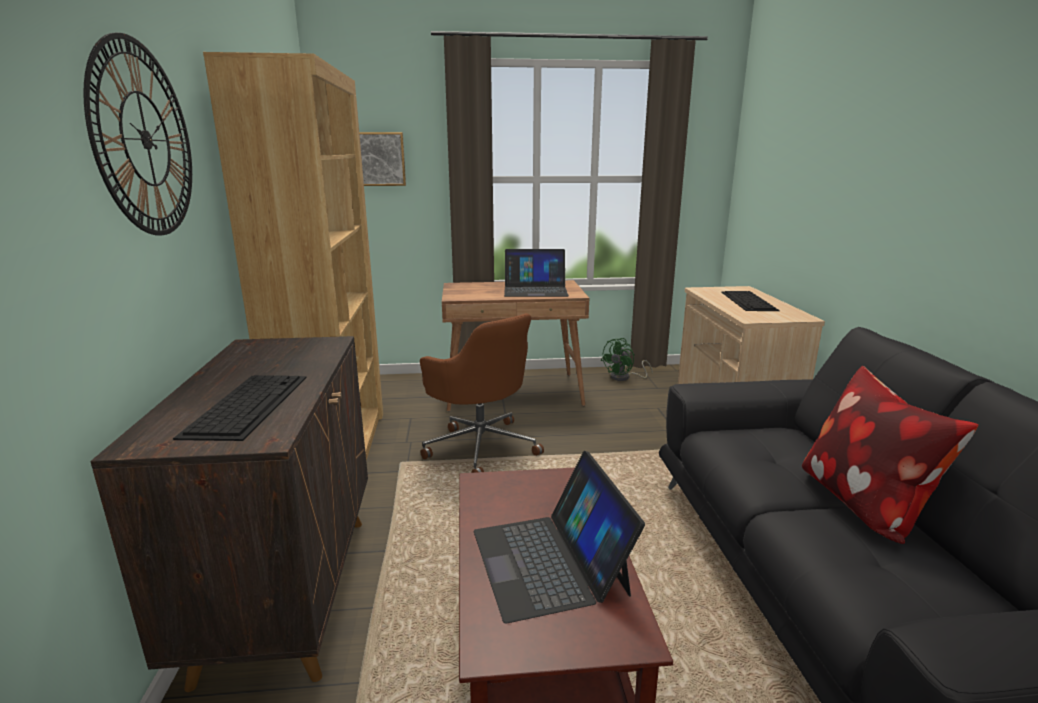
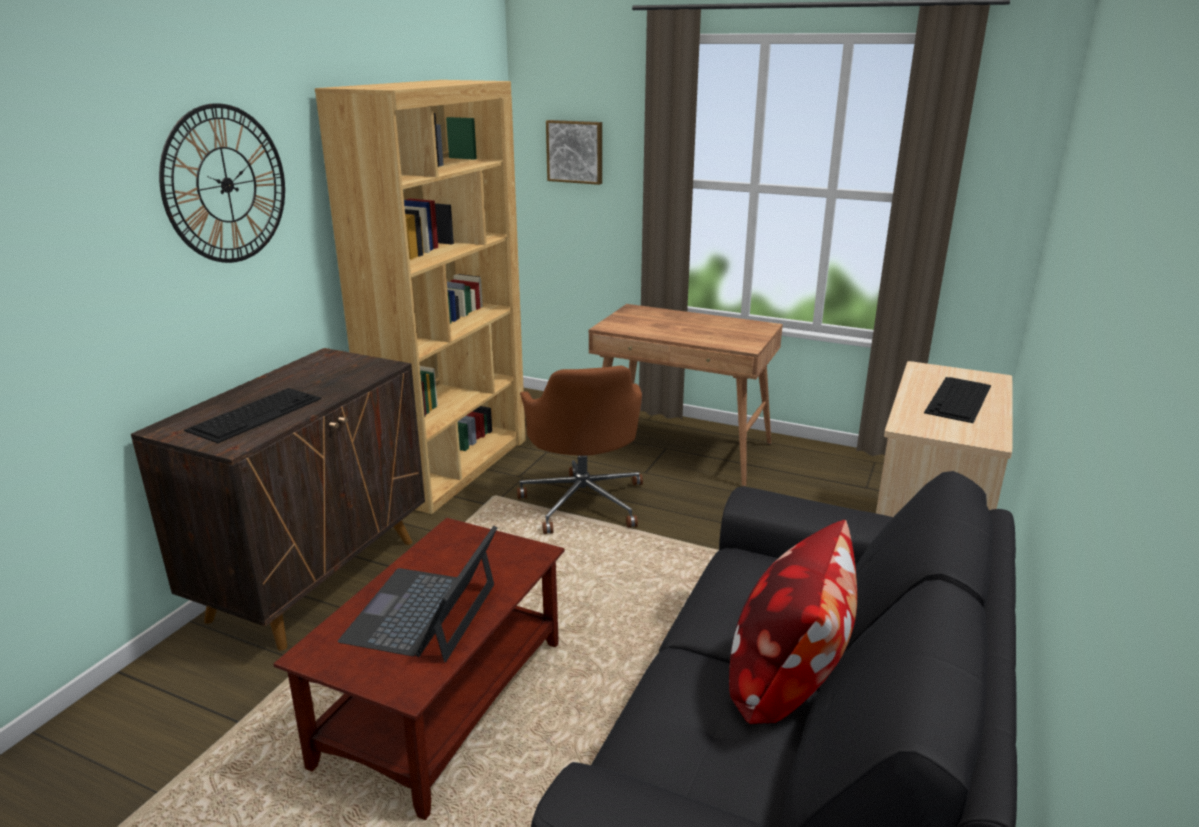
camera: 30 degrees right, 5 degrees up
(535, 290) = (711, 331): laptop -> none
(624, 377) = (837, 463): green fan -> none

